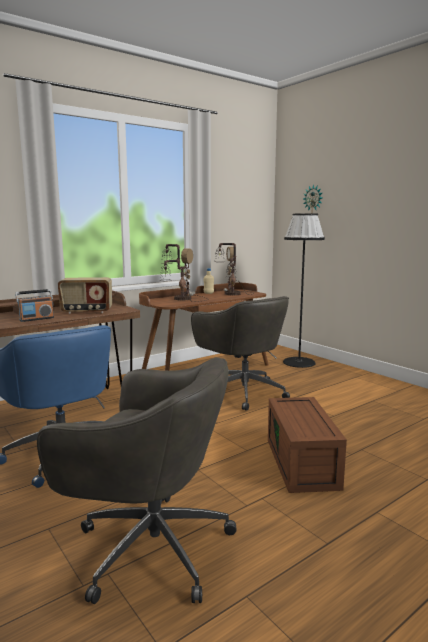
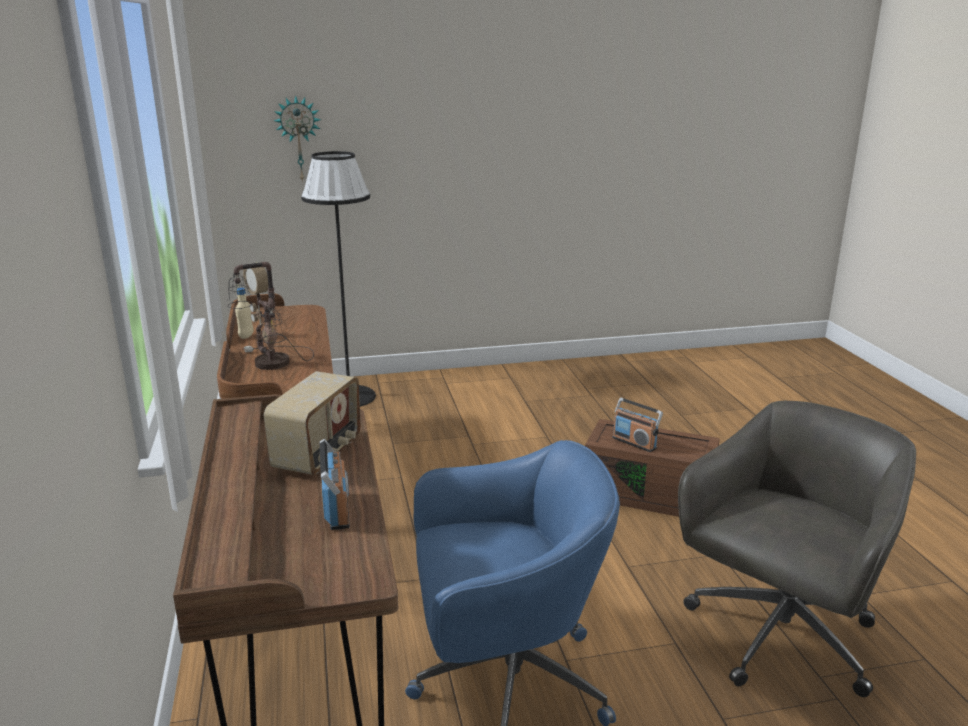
camera: 65 degrees left, 10 degrees up
(232, 294) = (286, 324): table lamp -> none
(242, 392) = (416, 470): grey office chair -> none
(291, 411) = (634, 443): none -> radio

